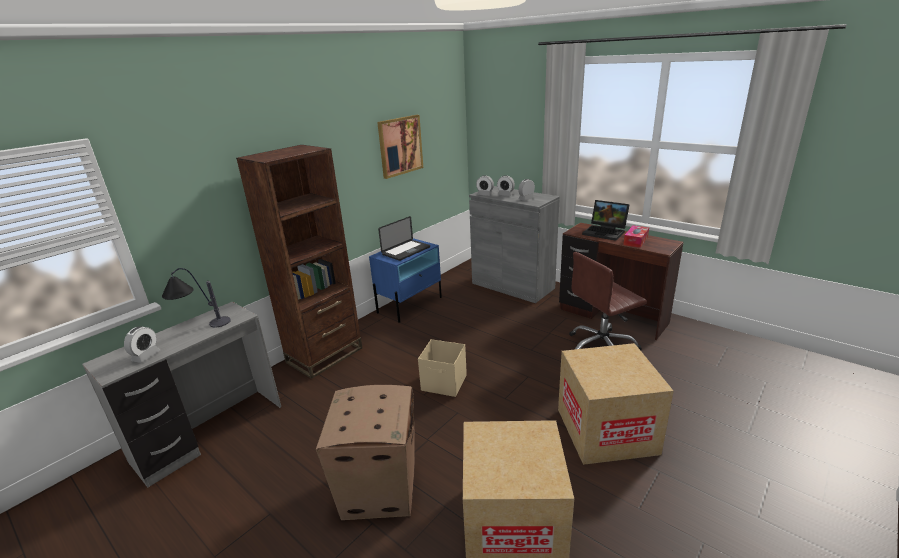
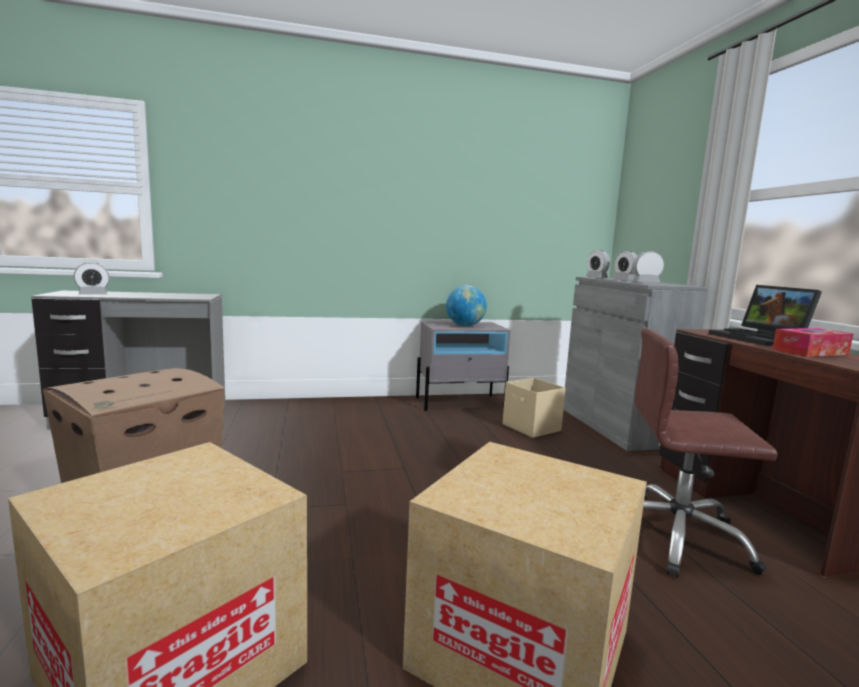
camera: 35 degrees right, 15 degrees down
(200, 323) = (169, 294): table lamp -> none
(325, 355) = (315, 407): brown bookcase -> none
(400, 146) = (498, 201): picture -> none
(406, 251) = (465, 325): laptop -> globe
(410, 304) = (460, 402): blue nightstand -> grey nightstand
(444, 383) = (380, 473): beige storage box -> beige storage box (531, 428)

